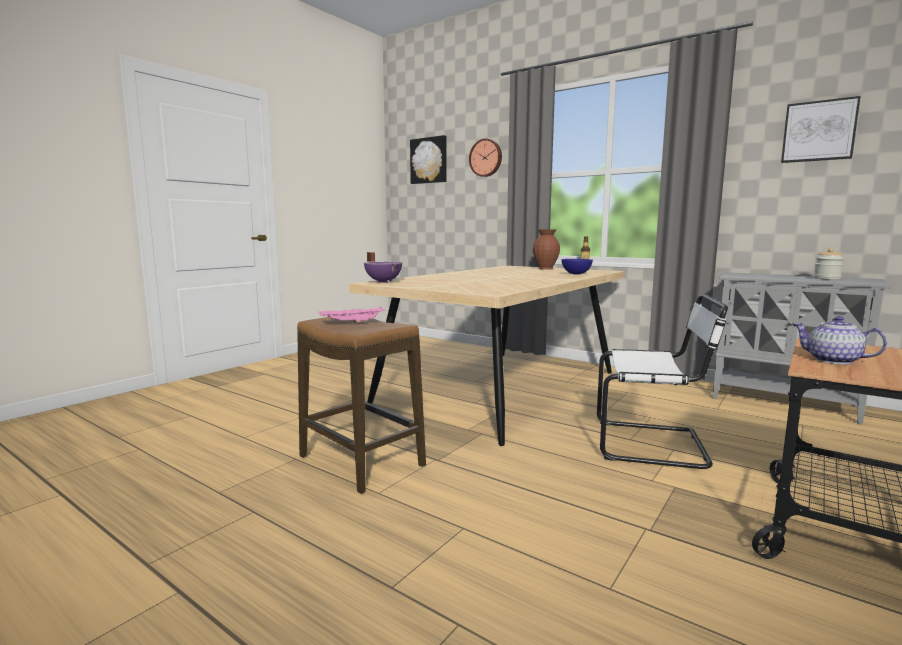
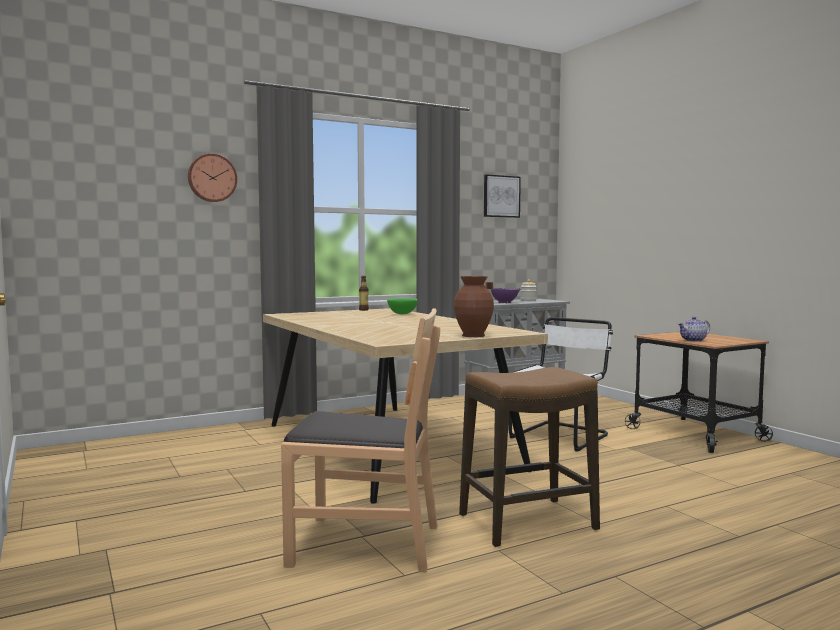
camera: 65 degrees left, 5 degrees down
(291, 419) = (365, 544): none -> brown chair
(352, 323) = (524, 376): pink tray -> none
(384, 282) = (384, 340): purple cooking pot -> purple cooking pot (504, 303)
(429, 160) = (108, 168): picture -> none
(545, 268) = (333, 313): brown vase -> brown vase (472, 335)
(576, 274) = (402, 314): blue bowl -> green bowl

